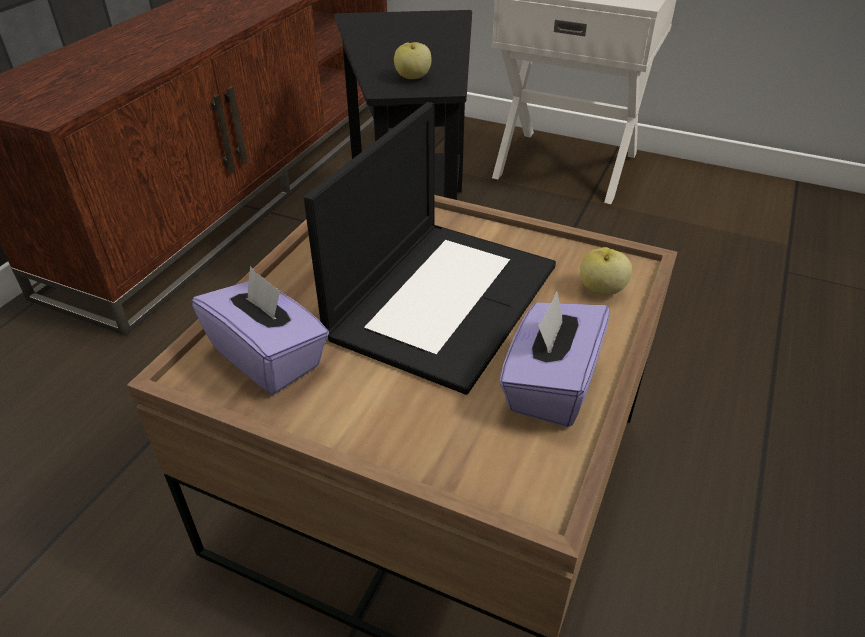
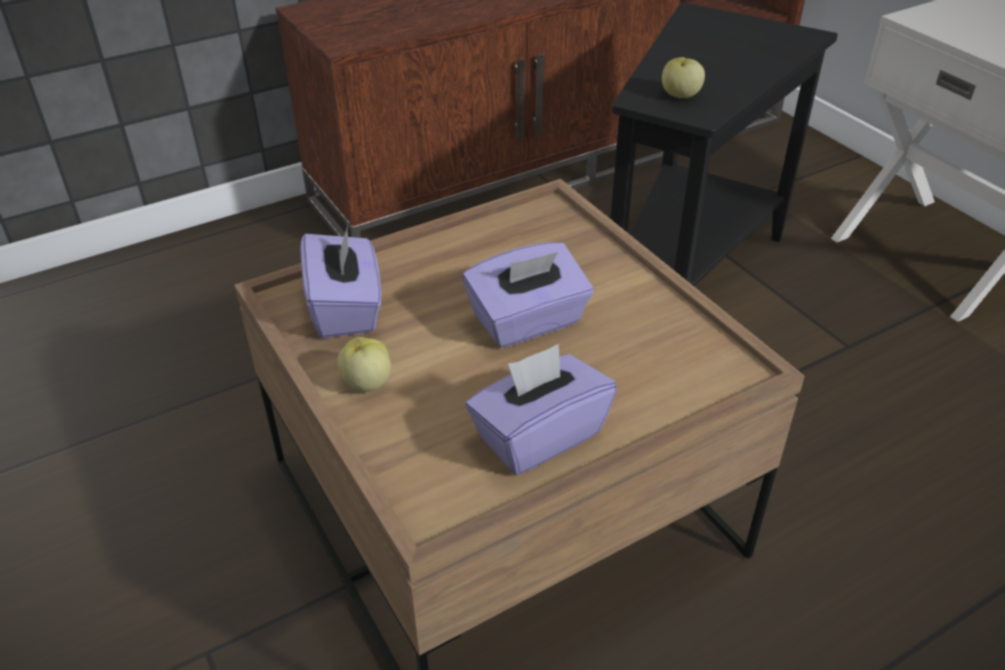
camera: 35 degrees right, 0 degrees up
(443, 298) = (528, 322): laptop -> purple tissue box
(601, 289) = (683, 377): apple -> apple (366, 383)

